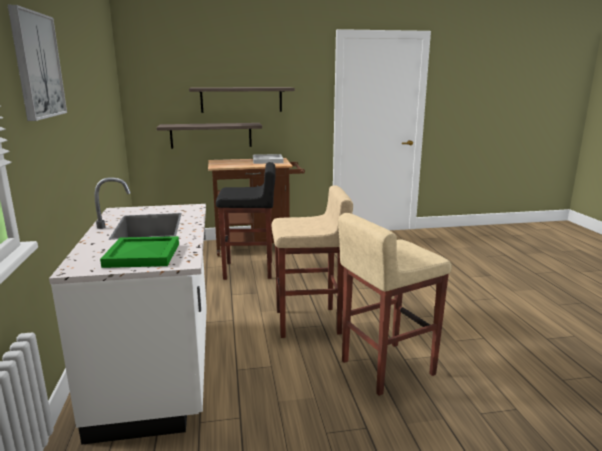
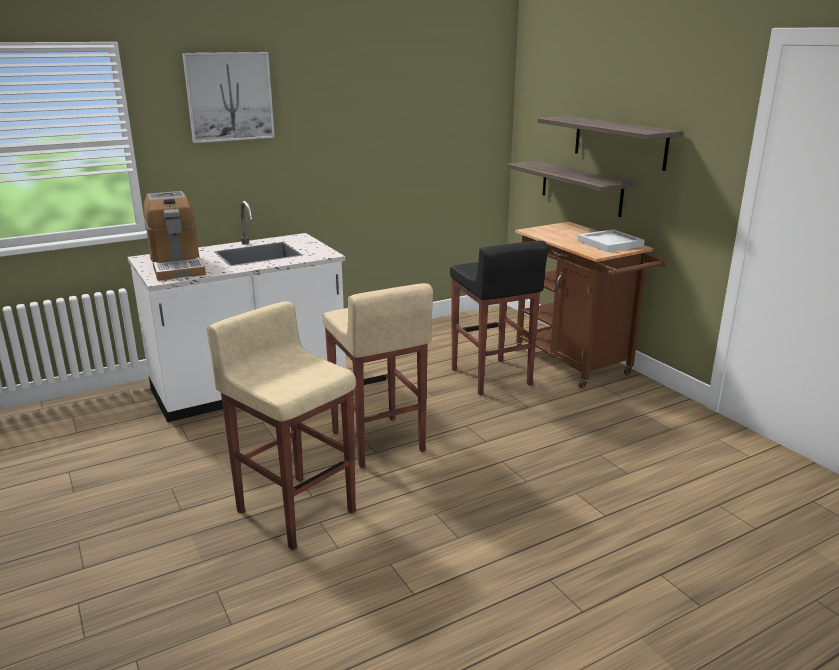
camera: 70 degrees right, 5 degrees up
(142, 254) = (177, 266): green tray -> coffee machine

